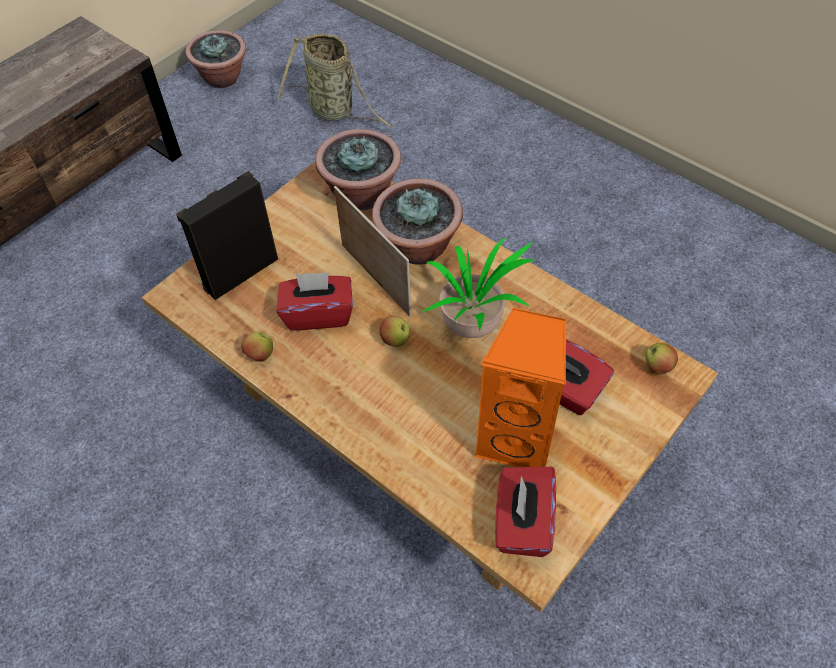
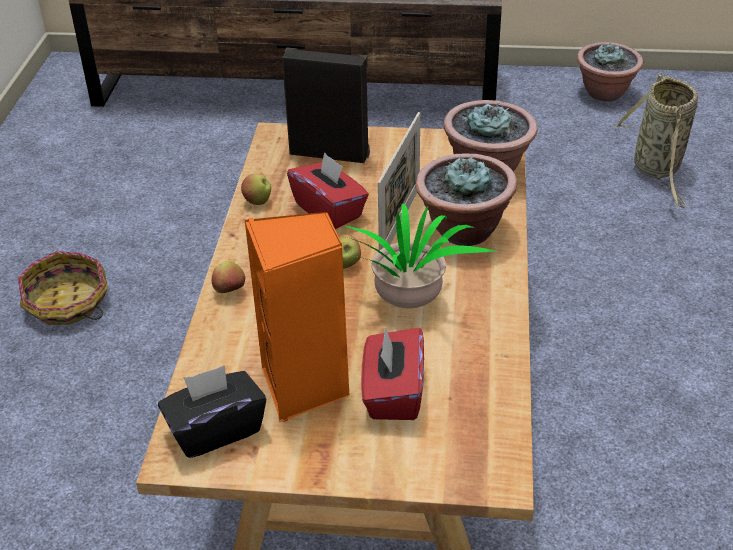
camera: 55 degrees right, 15 degrees down
(104, 584) = (67, 304): none -> basket
(522, 523) = (216, 430): red tissue box -> black tissue box
(657, 367) = (490, 454): apple -> apple (229, 291)

